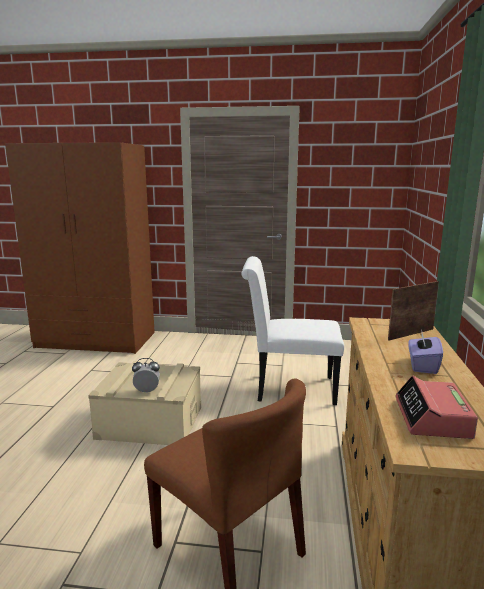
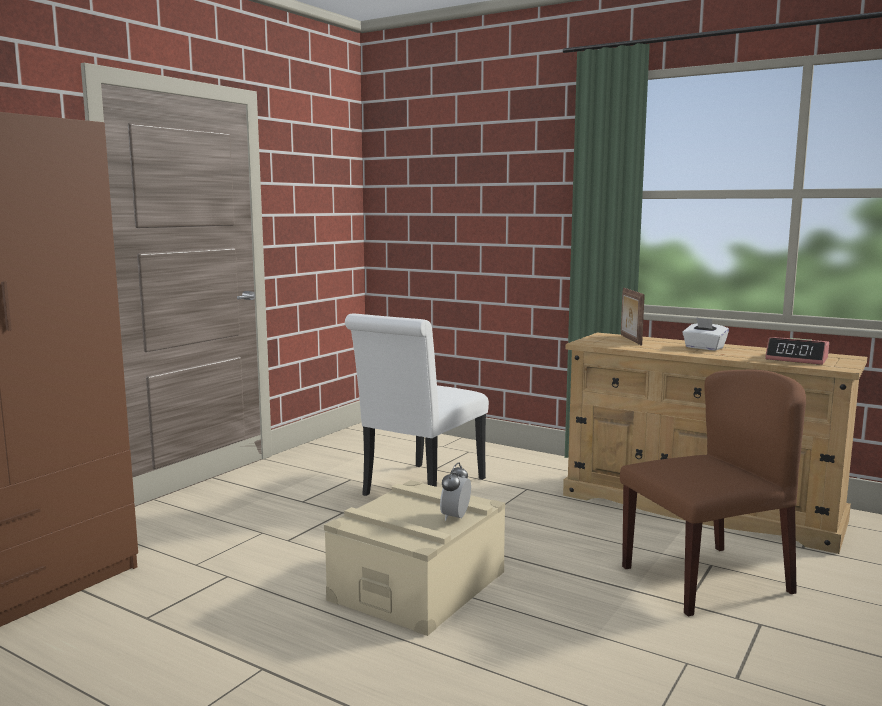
camera: 65 degrees left, 5 degrees down
(422, 365) = (704, 348): purple tissue box -> white tissue box

